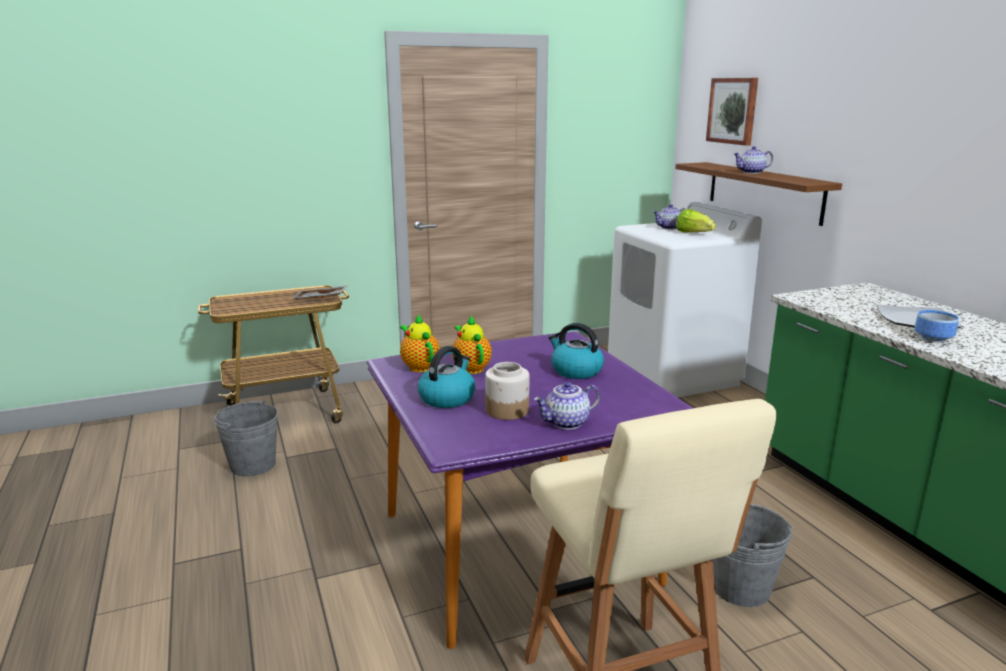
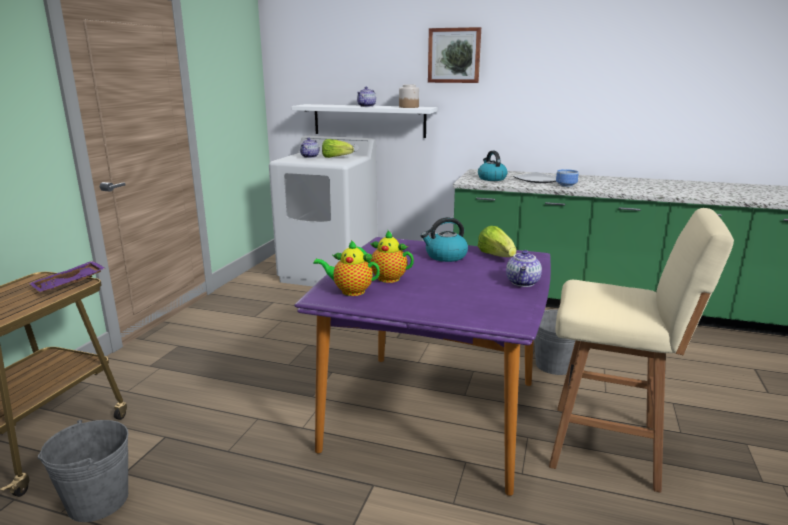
camera: 50 degrees left, 0 degrees up
(320, 299) = (70, 284): grey tray -> purple tray
(447, 398) = (428, 300): kettle -> kettle (491, 178)
(507, 410) = (479, 290): jar -> jar (409, 107)
(625, 390) = (496, 256): none -> lettuce
(733, 111) = (327, 62): picture -> picture (454, 55)
(763, 191) = (369, 120): brown shelf -> white shelf

